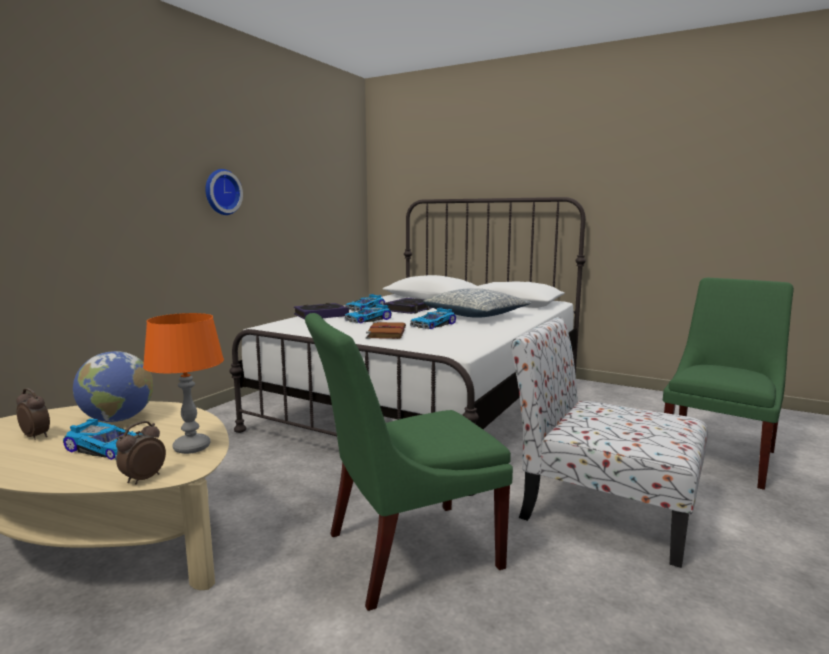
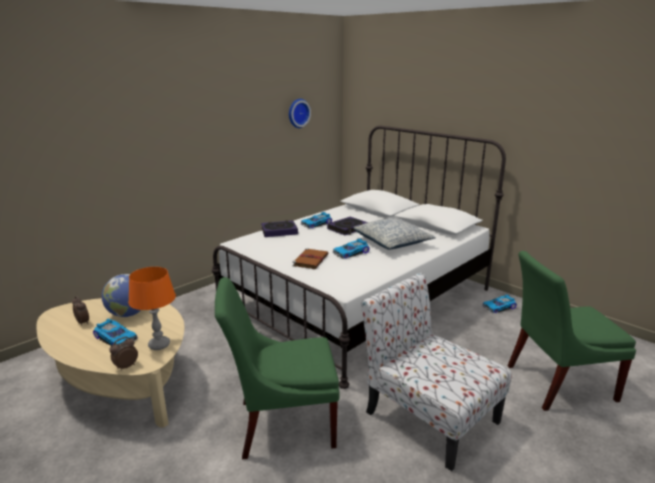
camera: 15 degrees right, 10 degrees up
(221, 192) = (214, 135): wall clock -> wall clock (298, 113)
(368, 320) = (309, 241): toy car -> toy car (499, 307)
(719, 455) = (555, 383): green chair -> green chair turned 150 degrees counterclockwise

